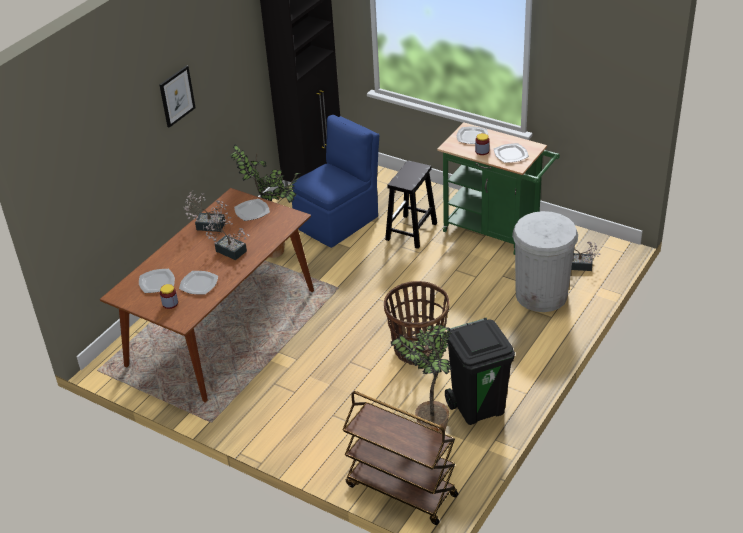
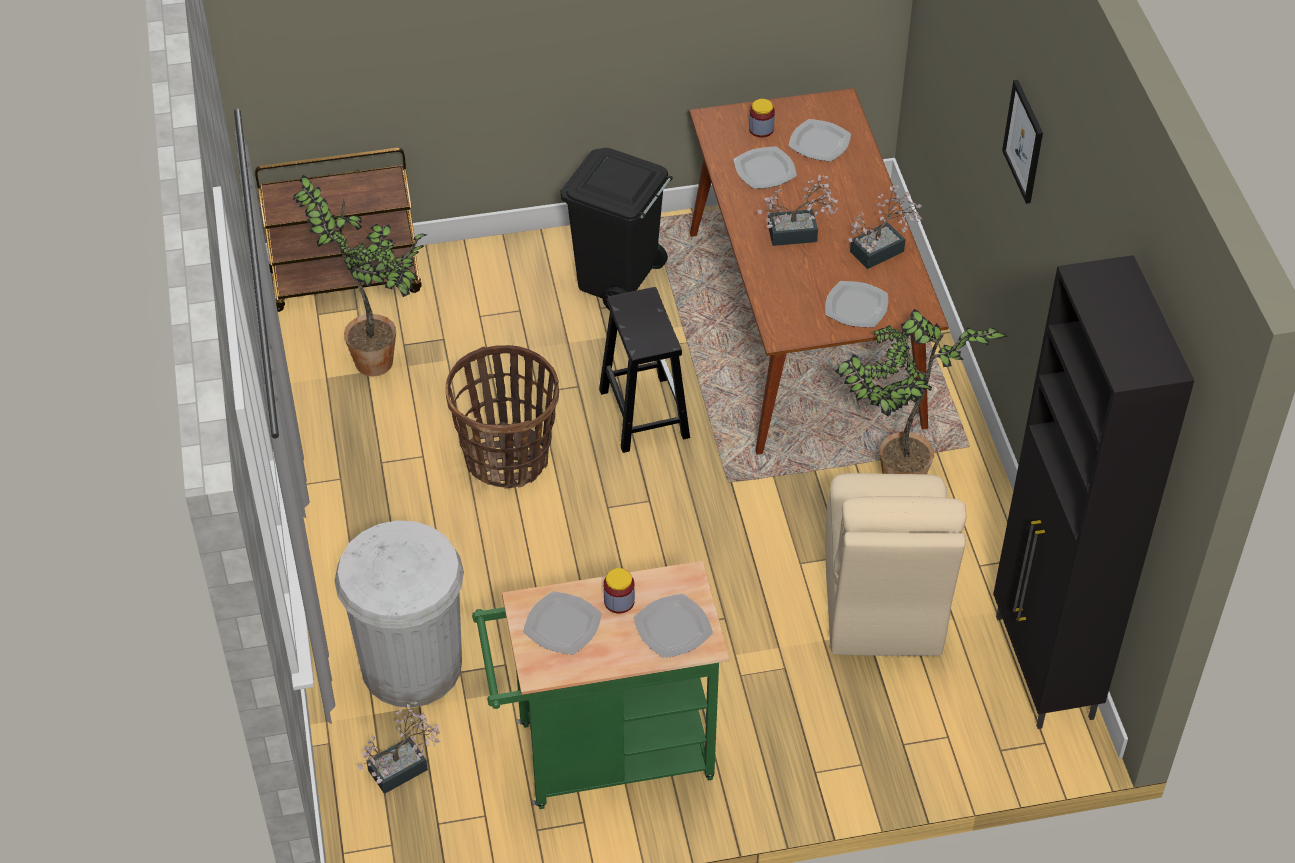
camera: 135 degrees right, 10 degrees up
(339, 221) = (882, 603): blue chair -> beige chair
(411, 232) = (741, 658): black stool -> black stool (643, 412)
(478, 407) = (345, 428): black trash can -> black trash can (618, 283)

